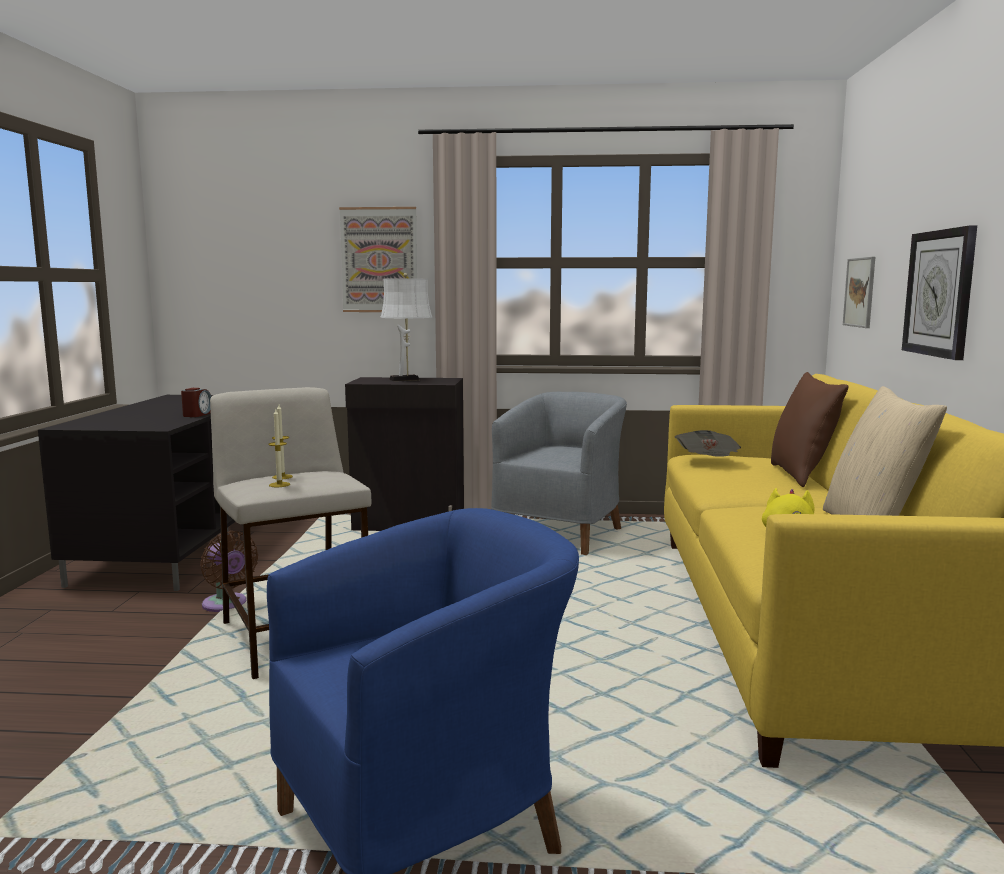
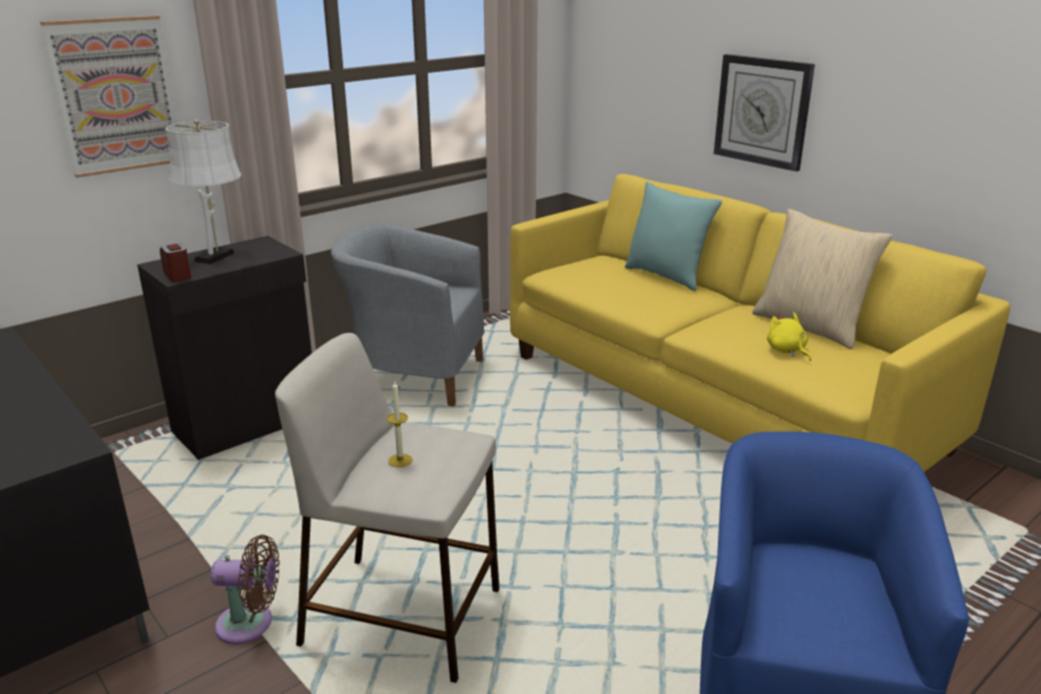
camera: 45 degrees left, 15 degrees up
(197, 414) = (44, 402): alarm clock -> alarm clock (178, 275)
(279, 484) = (432, 473): candle -> none
(562, 533) = (414, 376): grey armchair -> grey armchair turned 60 degrees counterclockwise
(708, 462) = (583, 279): newspaper -> none
(801, 475) = (667, 276): brown pillow -> turquoise pillow
(859, 292) = (627, 89): picture -> none

